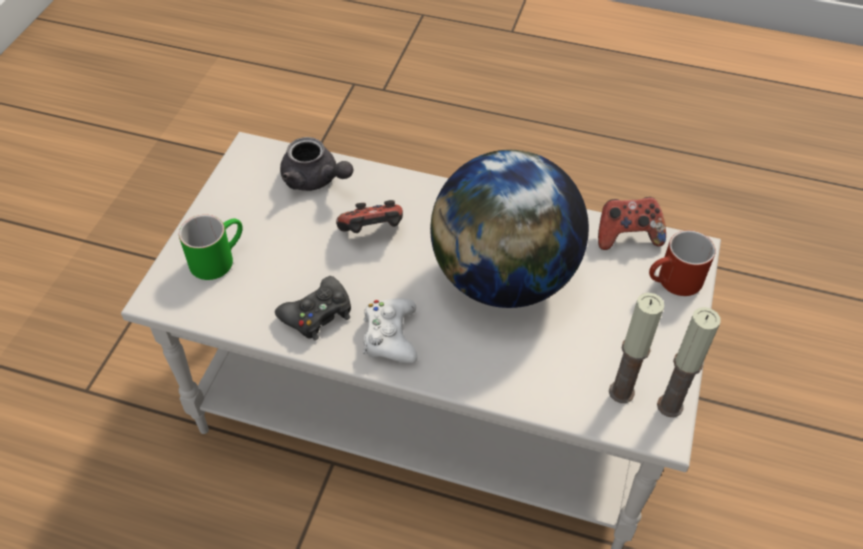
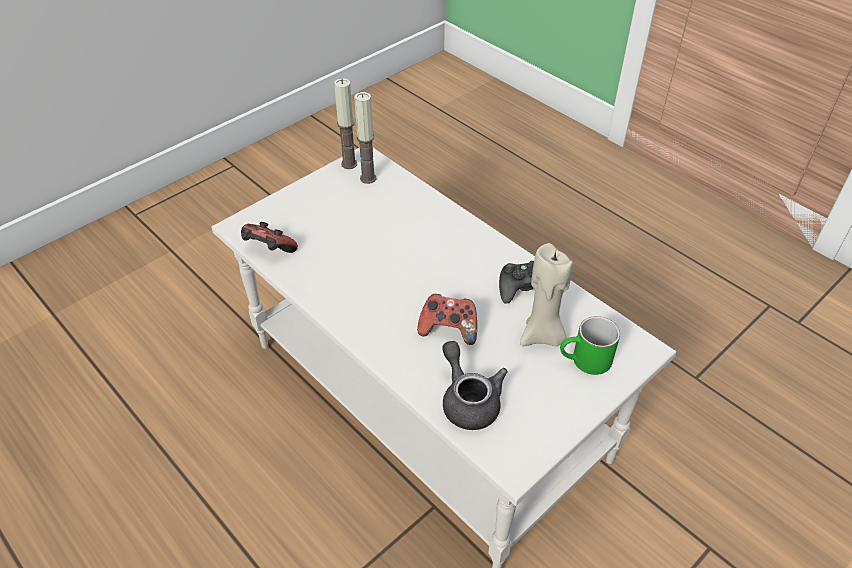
camera: 150 degrees left, 5 degrees down
(272, 266) = (542, 336): none -> beige candle
(390, 336) = (482, 255): white game controller -> none
(503, 278) = (379, 259): globe -> none
(673, 283) = (275, 213): red mug -> none

